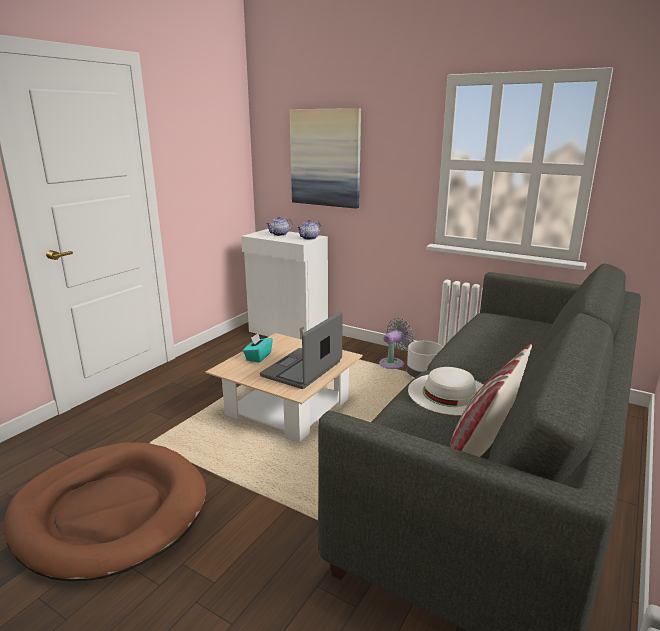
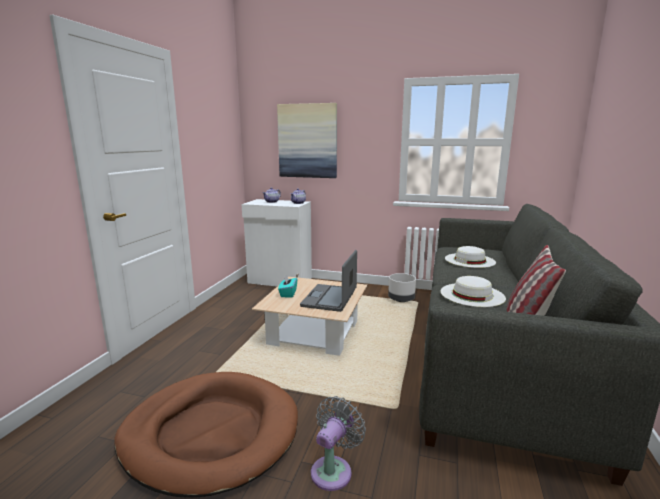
camera: 15 degrees left, 5 degrees down
(393, 363) = (374, 293): grey fan -> grey fan (333, 470)
(495, 339) = (469, 260): none -> white hat

